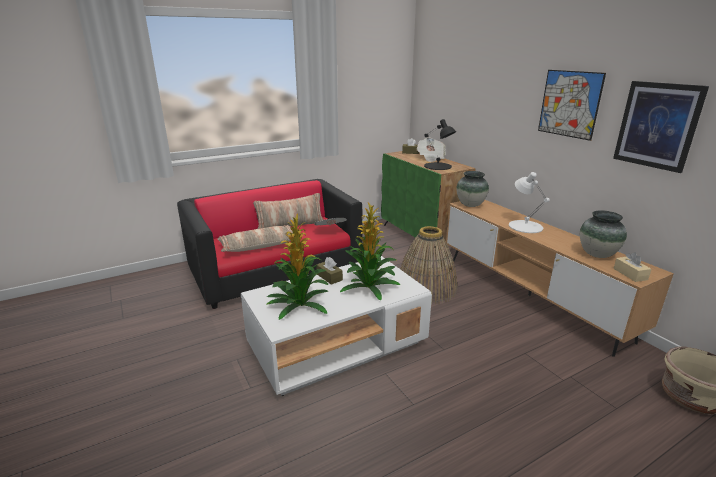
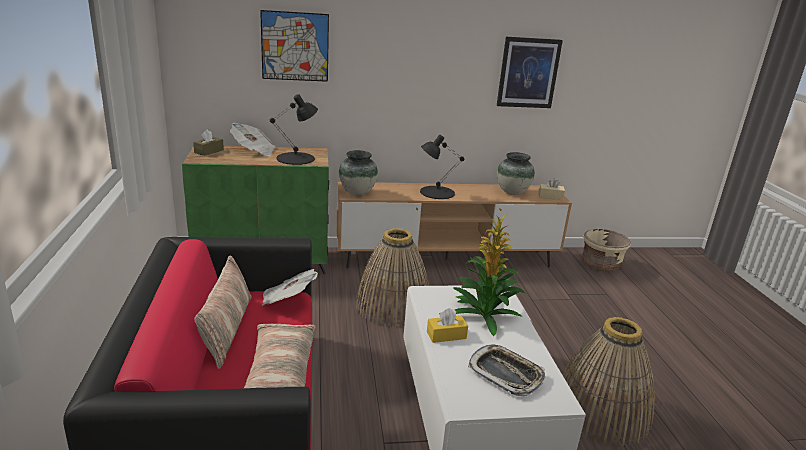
camera: 70 degrees left, 0 degrees up
(299, 304) = (505, 374): potted plant -> tray
(329, 277) = (446, 335): brown tissue box -> yellow tissue box
(384, 417) = (601, 410): none -> basket
(525, 226) = (436, 192): white table lamp -> black table lamp
(569, 104) = (445, 60): picture -> picture (295, 46)

